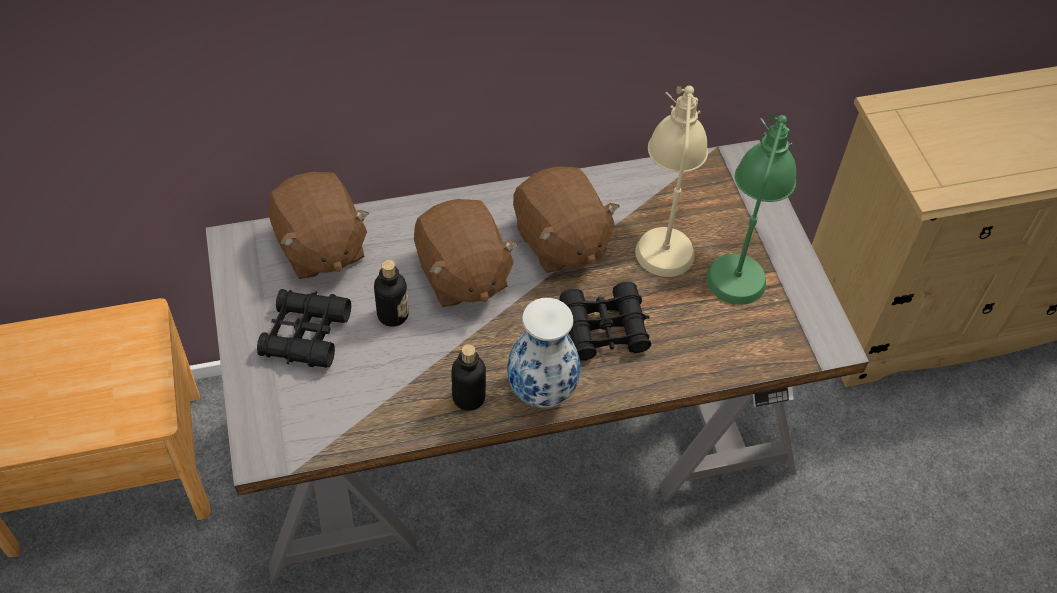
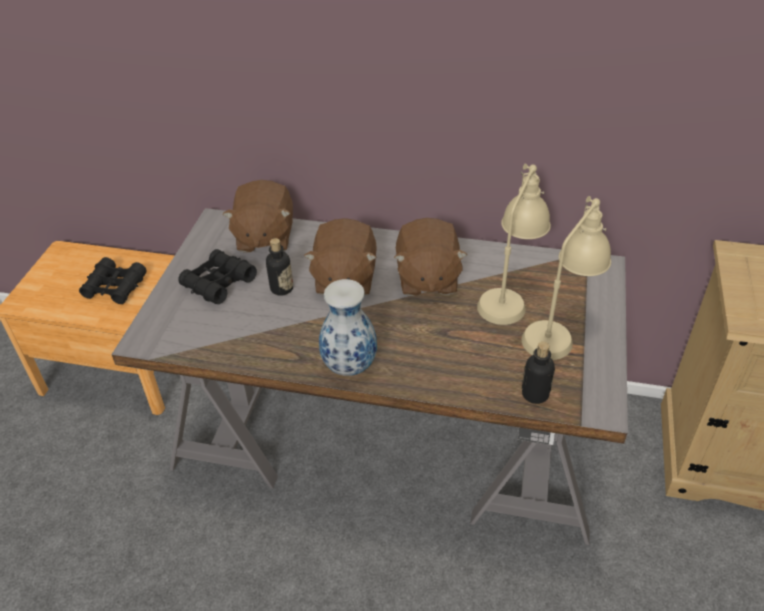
camera: 30 degrees right, 10 degrees down
(468, 398) = (296, 353): bottle -> bottle (535, 394)
(604, 329) = (422, 342): black binoculars -> black binoculars (115, 287)
(740, 260) = (559, 329): green table lamp -> beige table lamp

